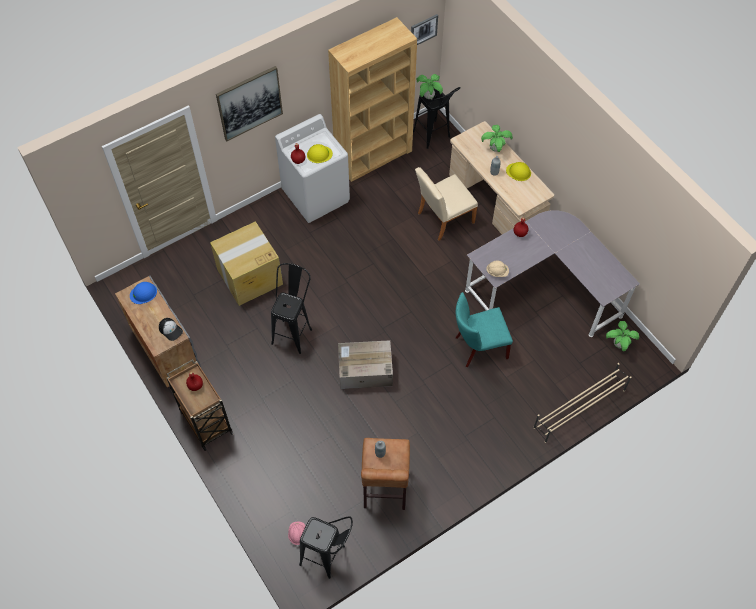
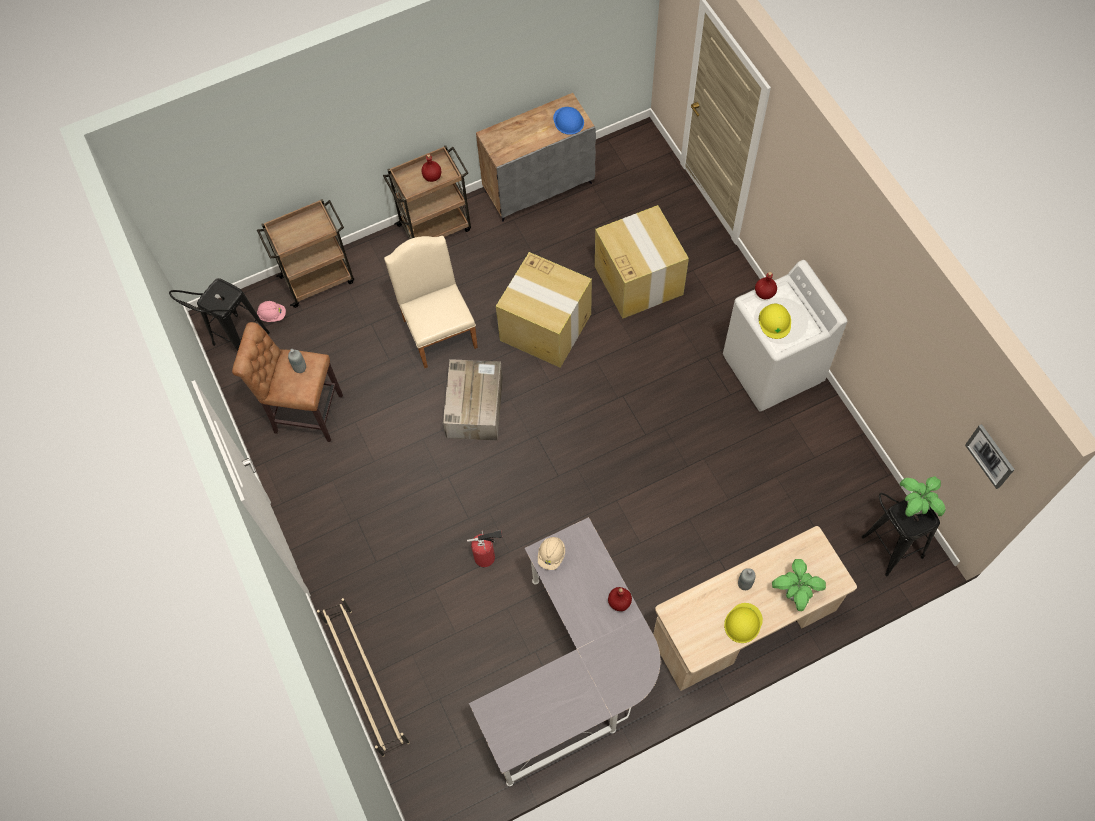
camera: 100 degrees right, 5 degrees up
(171, 330) = (510, 148): cap -> none
(249, 103) = (809, 186): picture -> none
(260, 503) = (319, 279): none -> brown cart
(294, 331) = (546, 327): black stool -> cardboard box
(373, 156) = (847, 455): brown bookcase -> none
(442, 219) = (718, 540): beige chair -> beige chair (438, 328)
(478, 347) = (487, 557): turquoise chair -> fire extinguisher
(619, 344) = (460, 767): potted plant -> none

